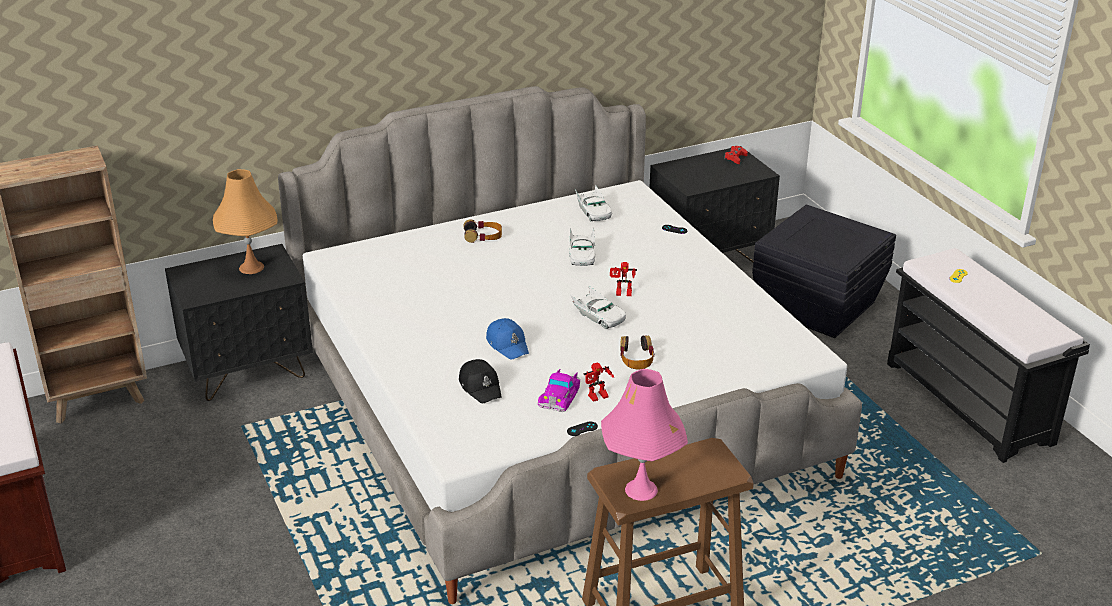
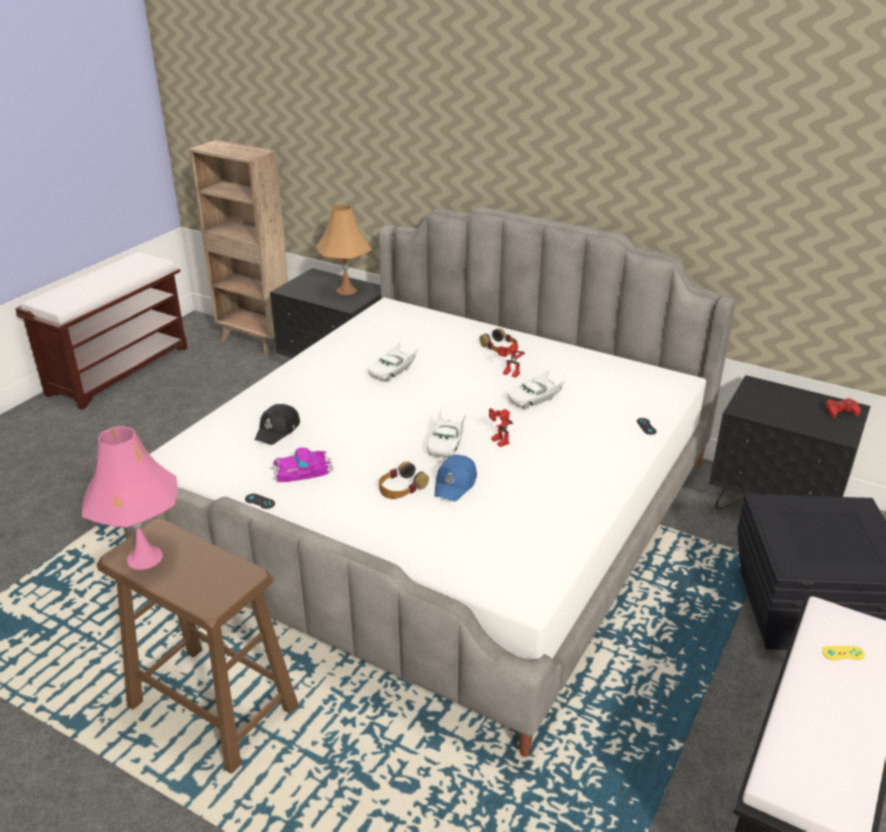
camera: 55 degrees right, 0 degrees up
(508, 344) = (352, 418): blue cap -> blue cap (456, 484)
(593, 211) = (613, 377): white toy car -> white toy car (392, 370)
(598, 398) = (315, 491): toy robot -> toy robot (509, 374)

